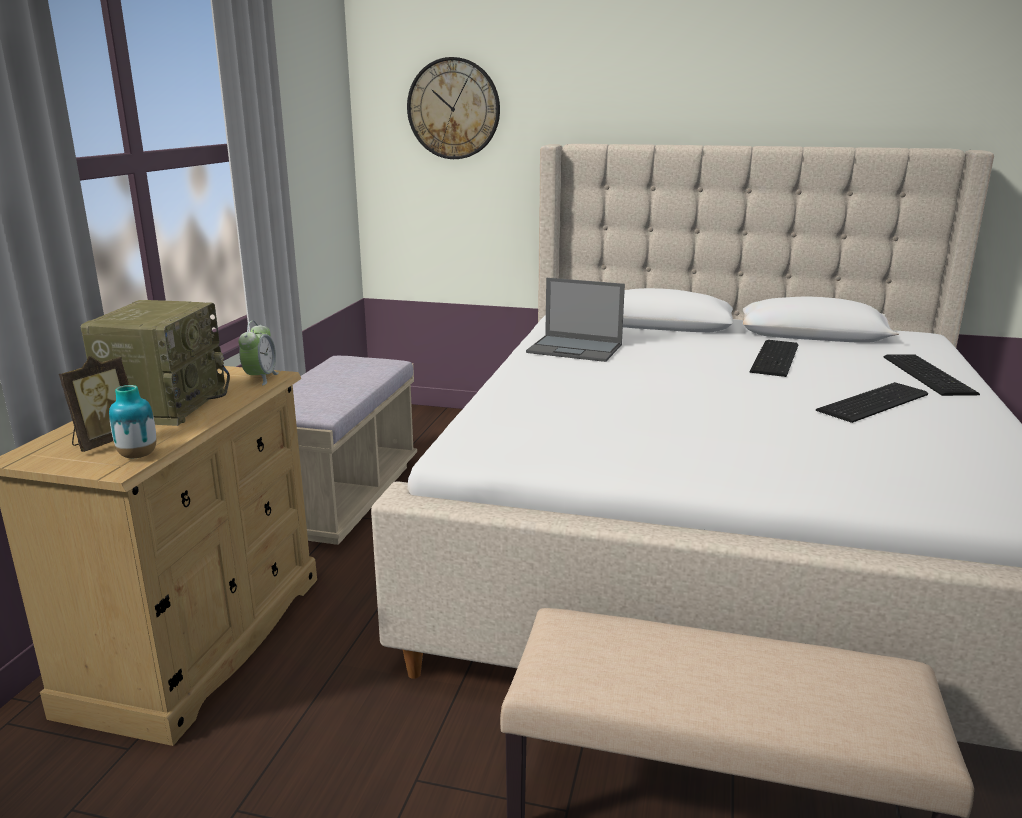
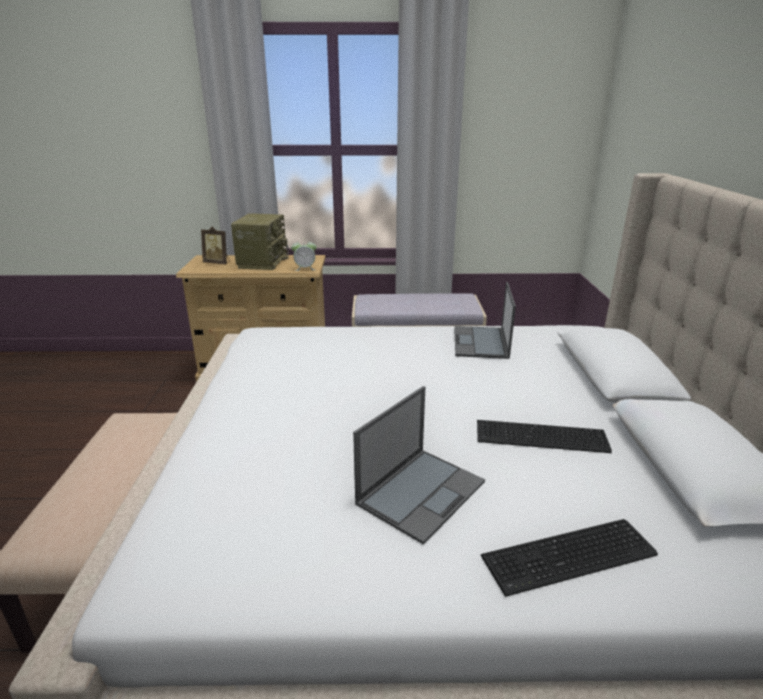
camera: 75 degrees right, 5 degrees up
(138, 455) = (202, 270): vase -> none
(165, 405) = (262, 262): radio -> radio turned 75 degrees counterclockwise
(453, 109) = (641, 131): wall clock -> none
(870, 402) = (421, 492): keyboard -> laptop

